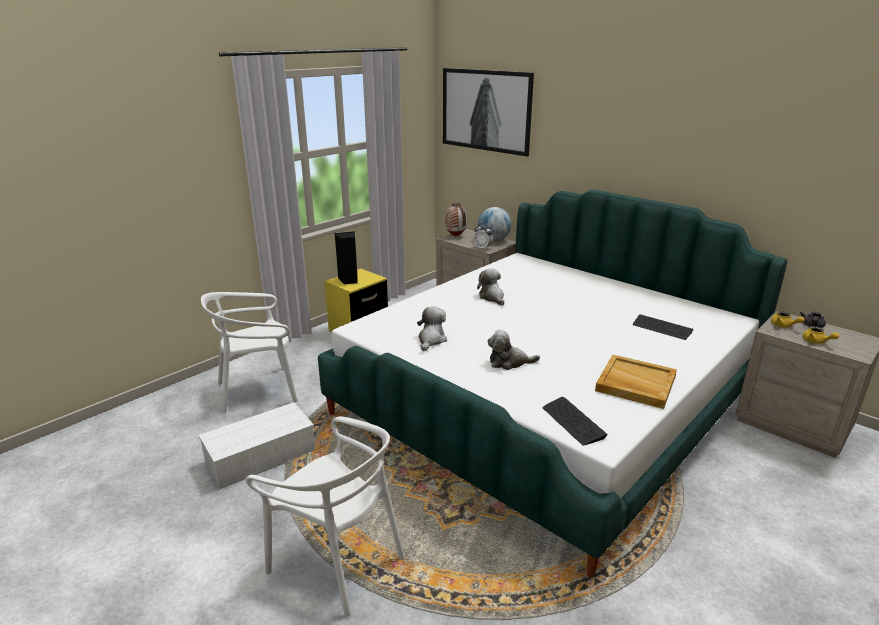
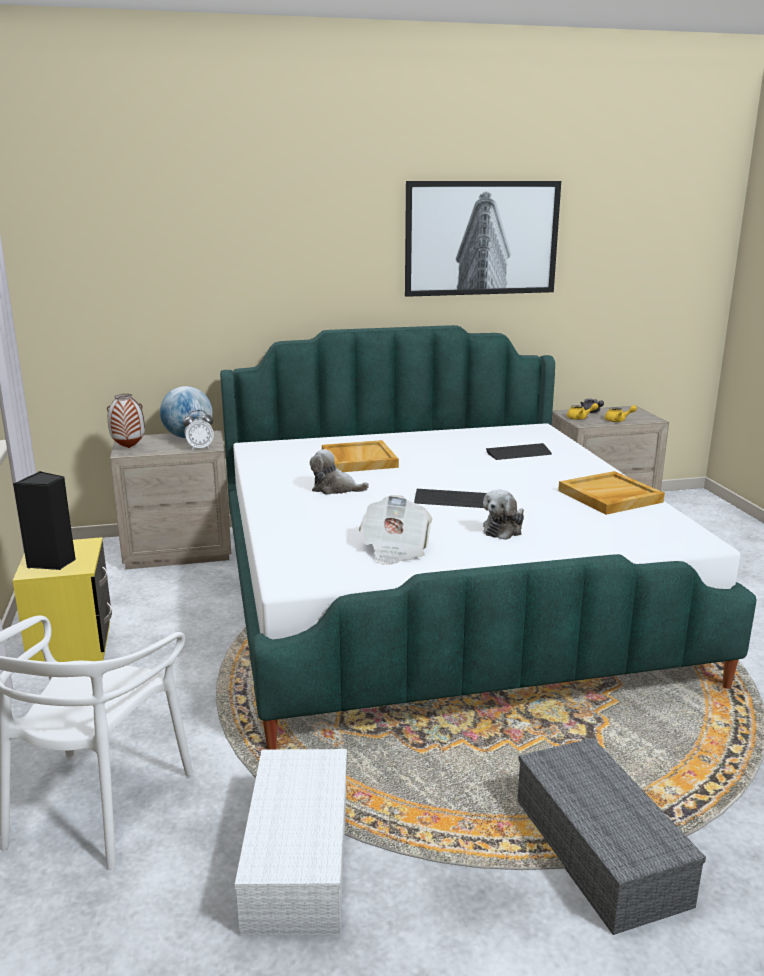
camera: 55 degrees left, 5 degrees down
(337, 561) = (602, 852): white chair -> grey storage box
(431, 340) = (395, 549): plush toy -> newspaper
(485, 110) = (116, 246): picture -> picture (482, 238)
(549, 287) = (358, 460): none -> beige tray
(573, 422) = (654, 541): keyboard -> keyboard (451, 500)

